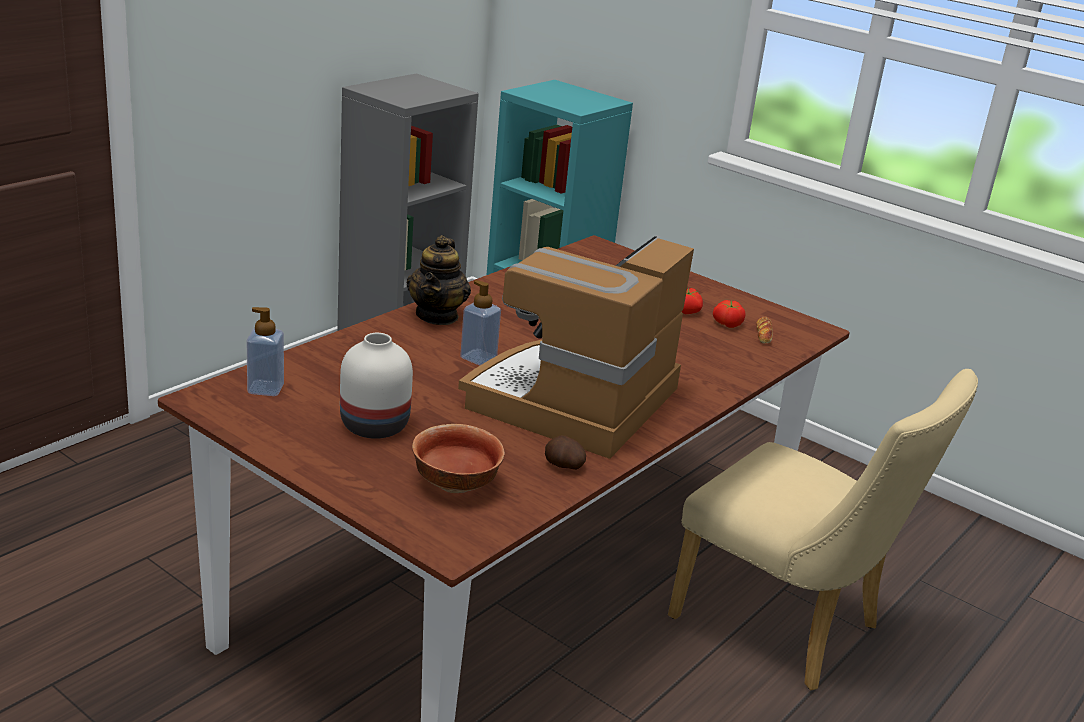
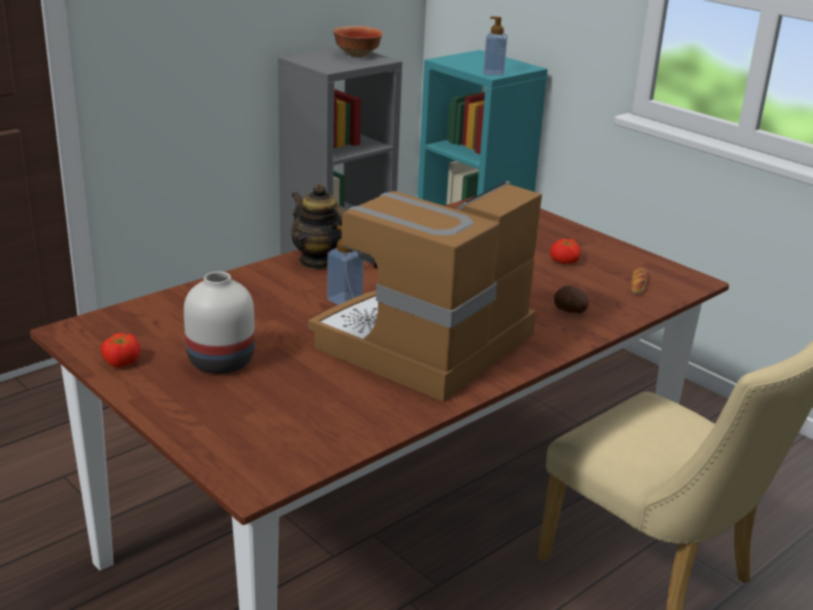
camera: 10 degrees right, 0 degrees up
(265, 388) = (132, 324): soap dispenser -> soap dispenser (493, 73)
(437, 316) = (319, 261): teapot -> teapot turned 120 degrees clockwise
(457, 484) = (281, 421): bowl -> bowl (358, 55)
(563, 466) = (393, 407): potato -> potato (569, 311)
(727, 324) = (603, 274): tomato -> tomato (121, 362)

